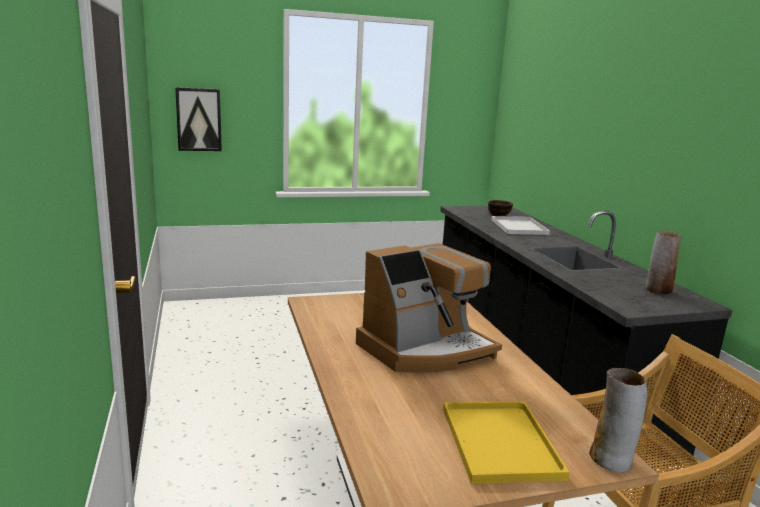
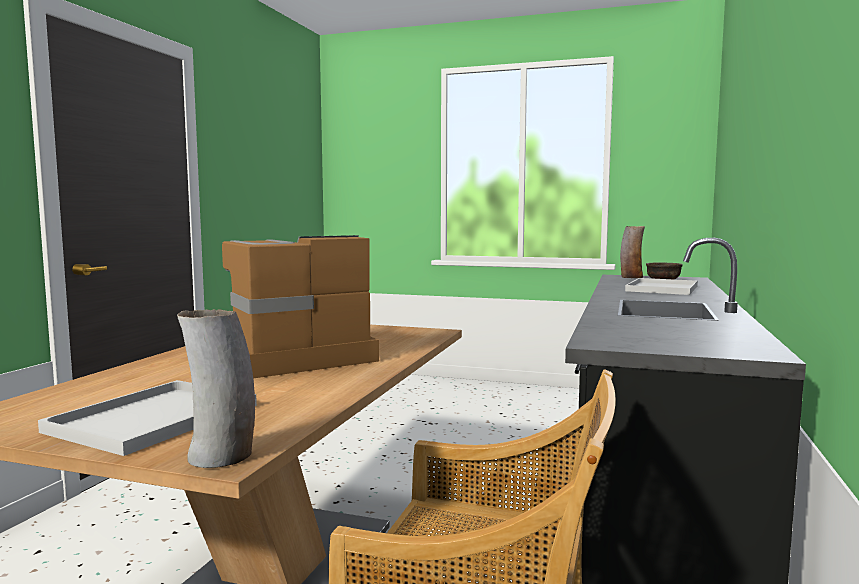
camera: 35 degrees right, 10 degrees down
(199, 119) = (362, 185): picture -> none
(426, 349) = (293, 358): coffee machine -> coffee machine turned 150 degrees clockwise
(502, 443) = (153, 419): yellow tray -> white tray
(657, 290) = (712, 337): vase -> vase (631, 277)

